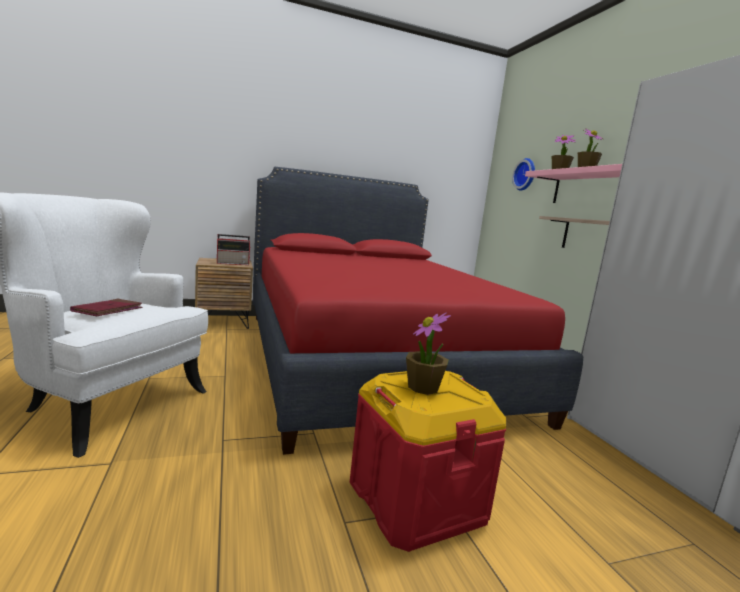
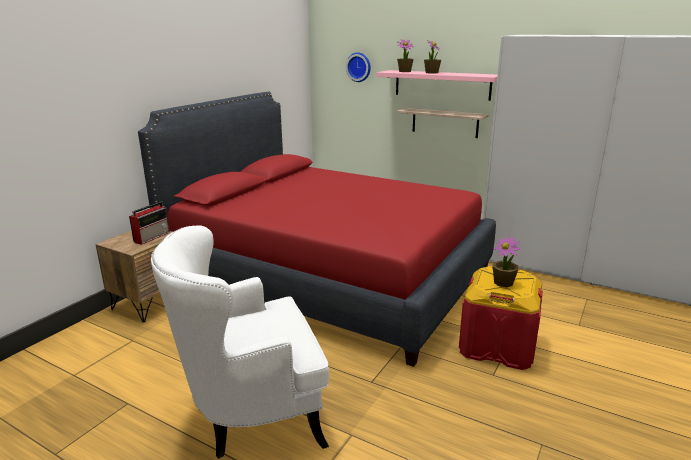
camera: 40 degrees left, 10 degrees up
(108, 310) = (266, 334): red book -> none

